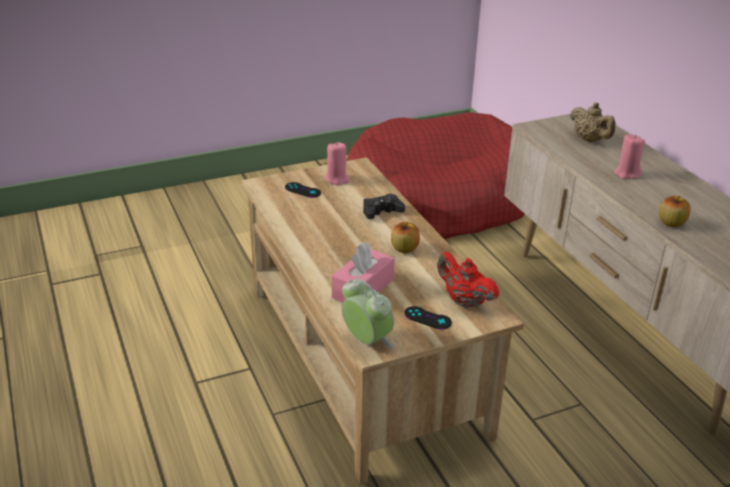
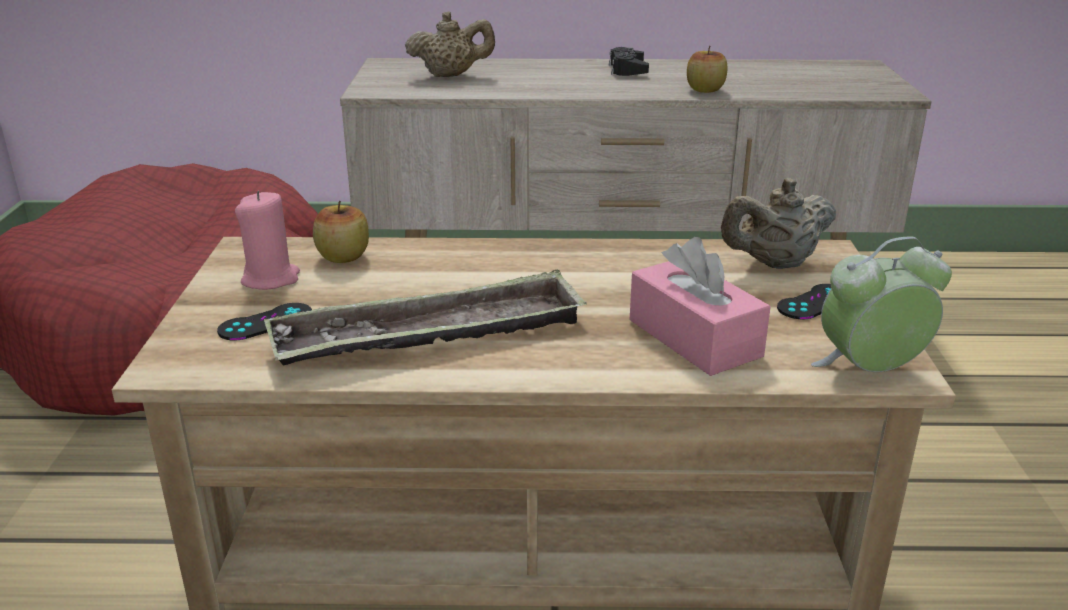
camera: 65 degrees left, 5 degrees down
(318, 226) = (431, 335): none -> tray
(381, 211) = (441, 265): black game controller -> black game controller (627, 69)
(404, 248) = (585, 273): apple -> apple (343, 257)
(464, 301) = (775, 264): red teapot -> beige teapot
(627, 174) = (564, 80): pink candle -> none

